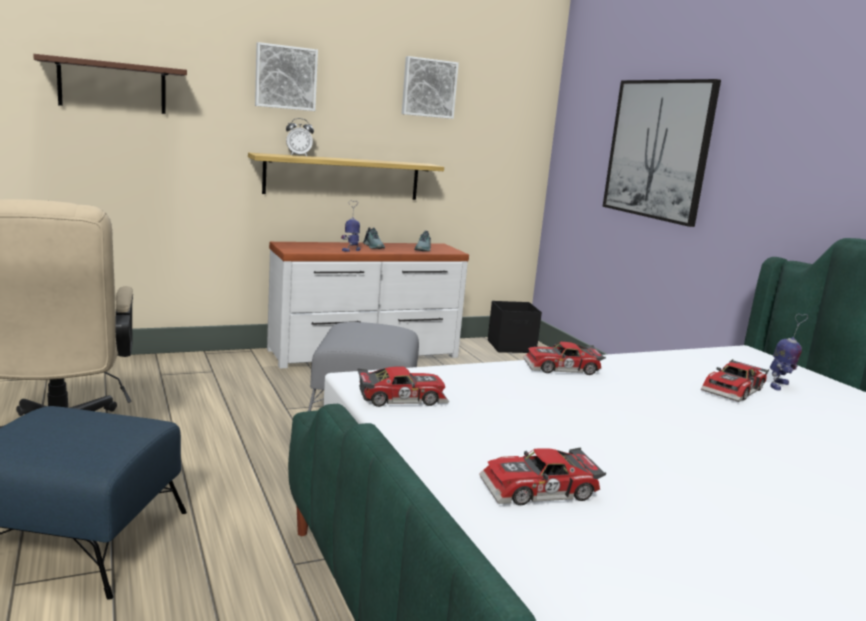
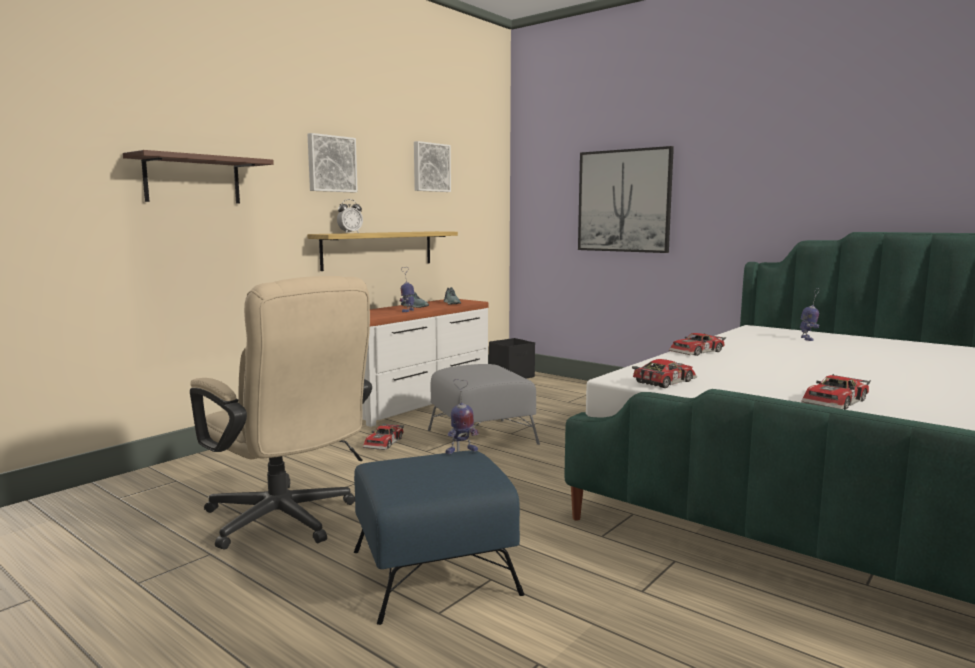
camera: 25 degrees left, 5 degrees down
(140, 419) = (461, 451): none -> toy robot
(735, 390) = (797, 345): toy car -> toy car (385, 443)

